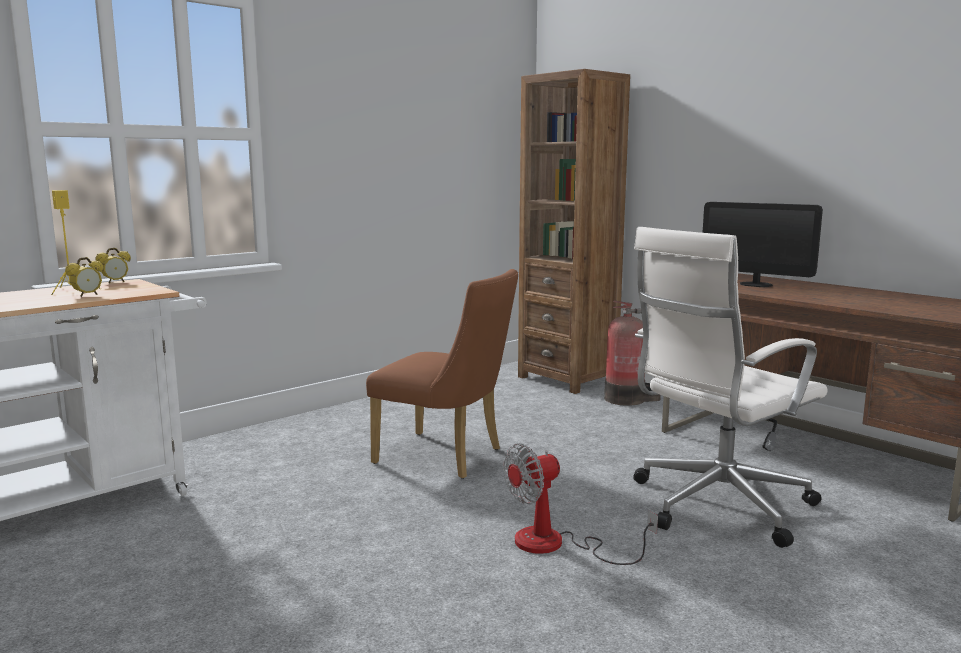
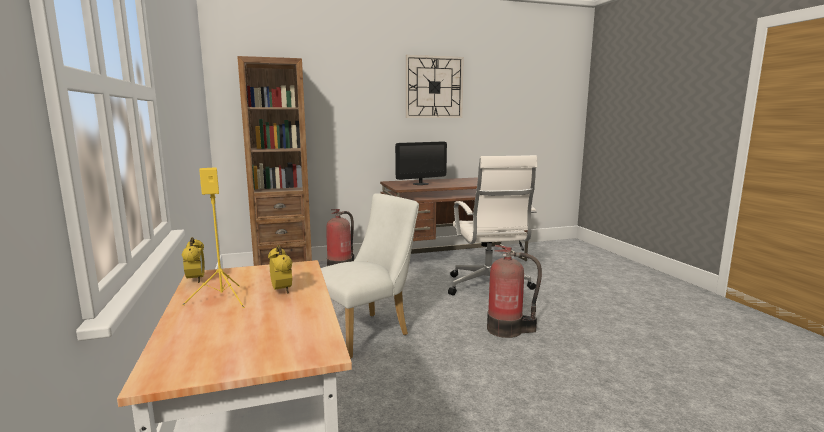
camera: 65 degrees left, 0 degrees up
(447, 457) = (367, 332): brown chair -> white chair
(556, 545) = (507, 329): fan -> fire extinguisher
(856, 91) = (434, 87): none -> wall clock

